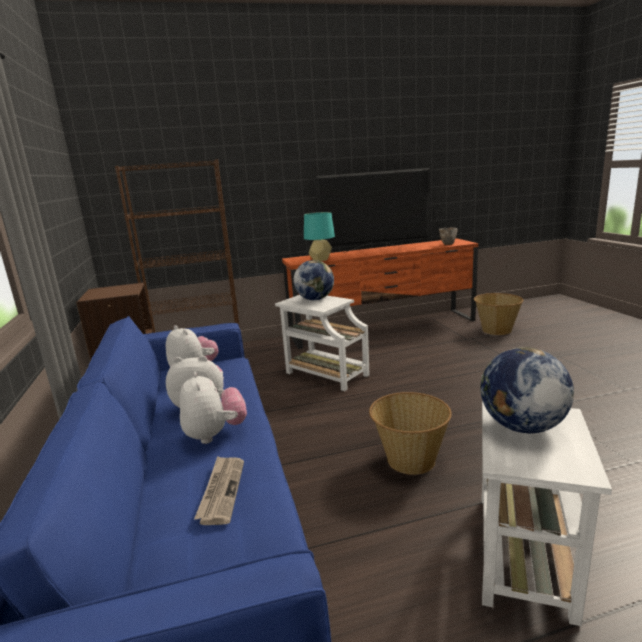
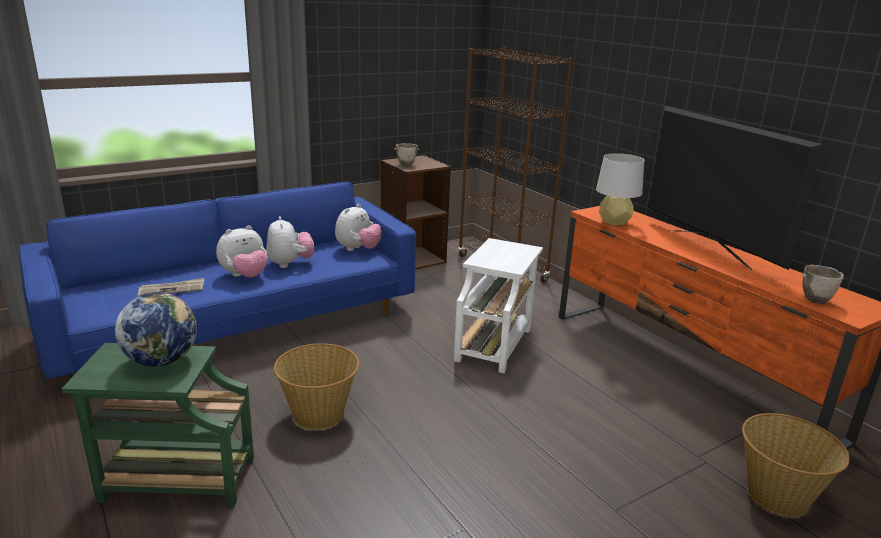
camera: 70 degrees right, 5 degrees up
(114, 293) = (407, 165): none -> bowl
(315, 299) = (512, 254): globe -> none
(320, 259) = (614, 222): turquoise table lamp -> grey table lamp
(523, 557) = (174, 480): white side table -> green side table

